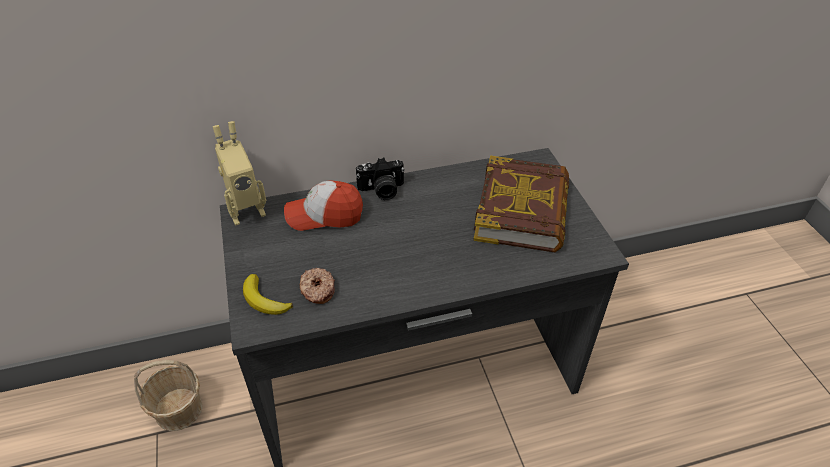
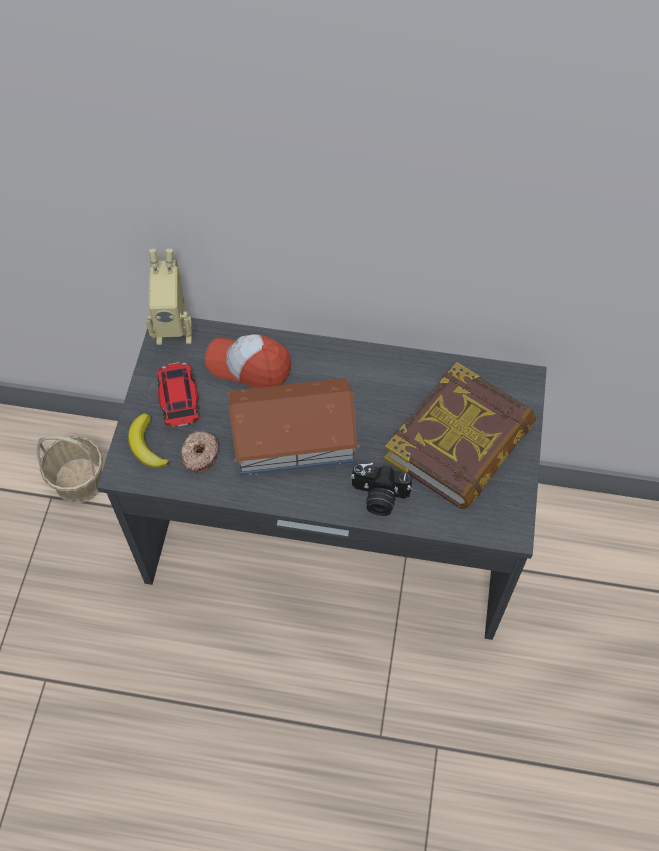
camera: 25 degrees right, 15 degrees up
(274, 255) = (178, 397): none -> toy car
(382, 190) = (323, 356): camera -> camera (378, 497)
(389, 251) = (292, 437): none -> toy house

